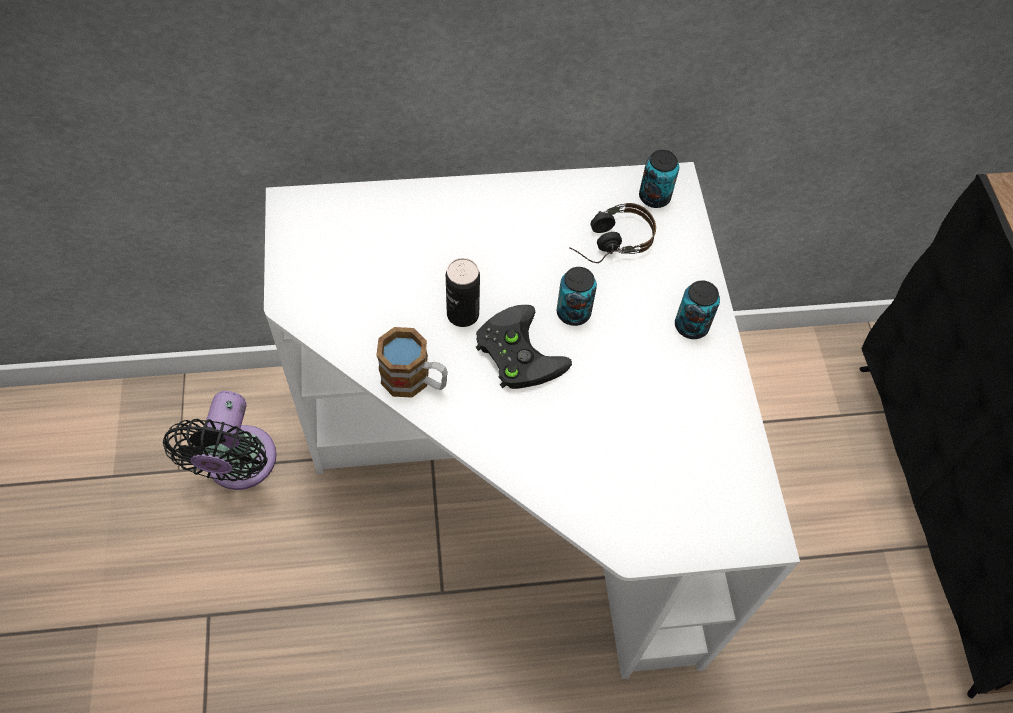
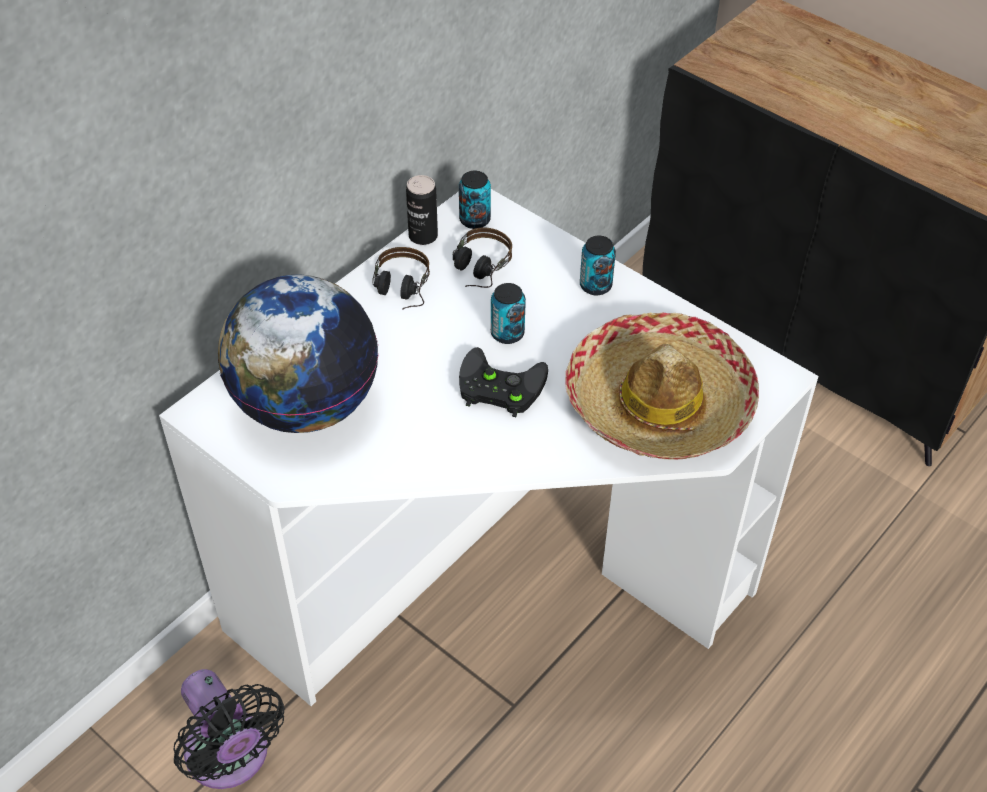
camera: 40 degrees left, 10 degrees down
(365, 255) = (305, 404): none -> globe
(414, 381) = (448, 459): mug -> none
(463, 314) = (429, 391): can -> can (423, 236)
(529, 217) = (400, 293): none -> headphones
(629, 470) = (659, 403): none -> hat

